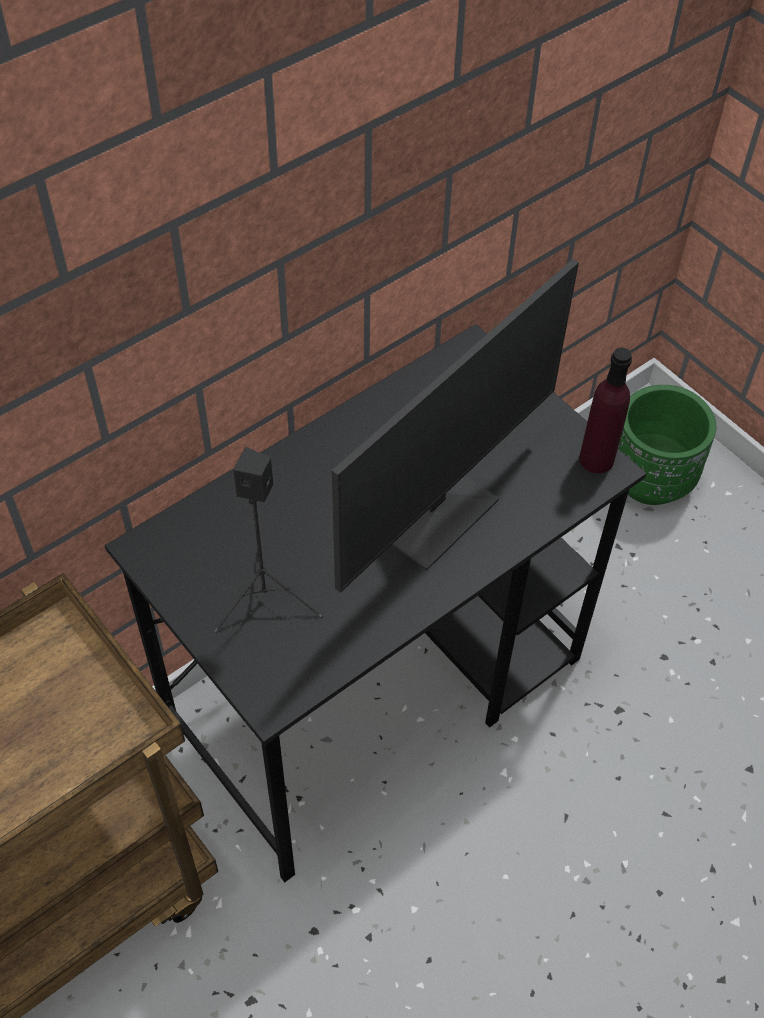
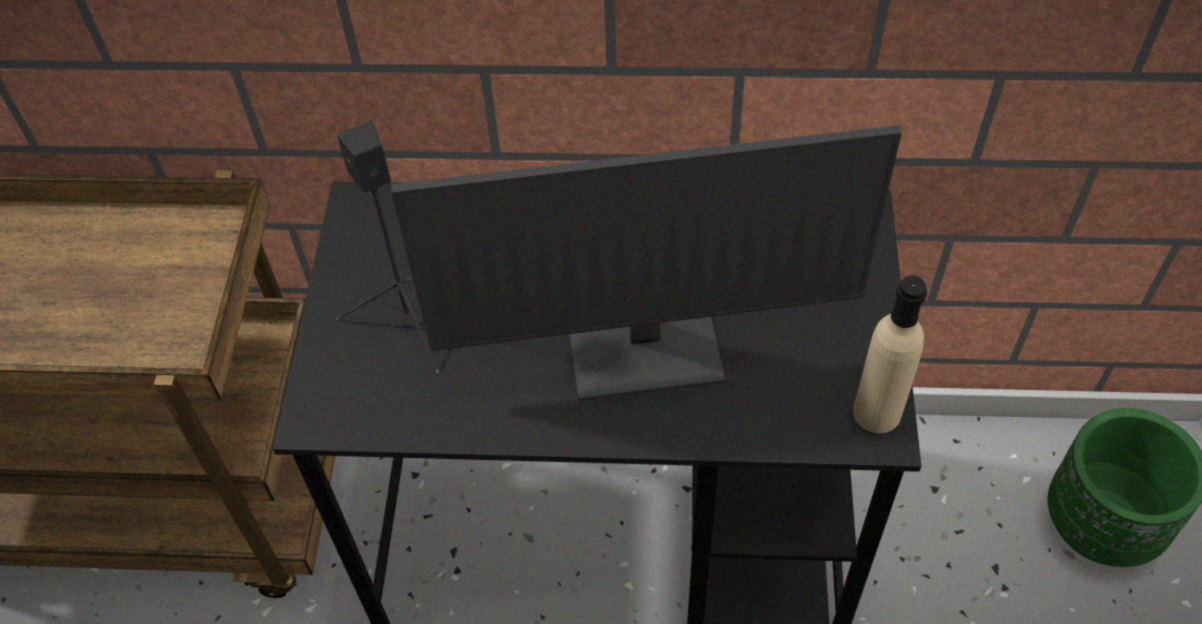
camera: 45 degrees right, 0 degrees up
(596, 459) = (877, 412): purple bottle -> beige bottle

